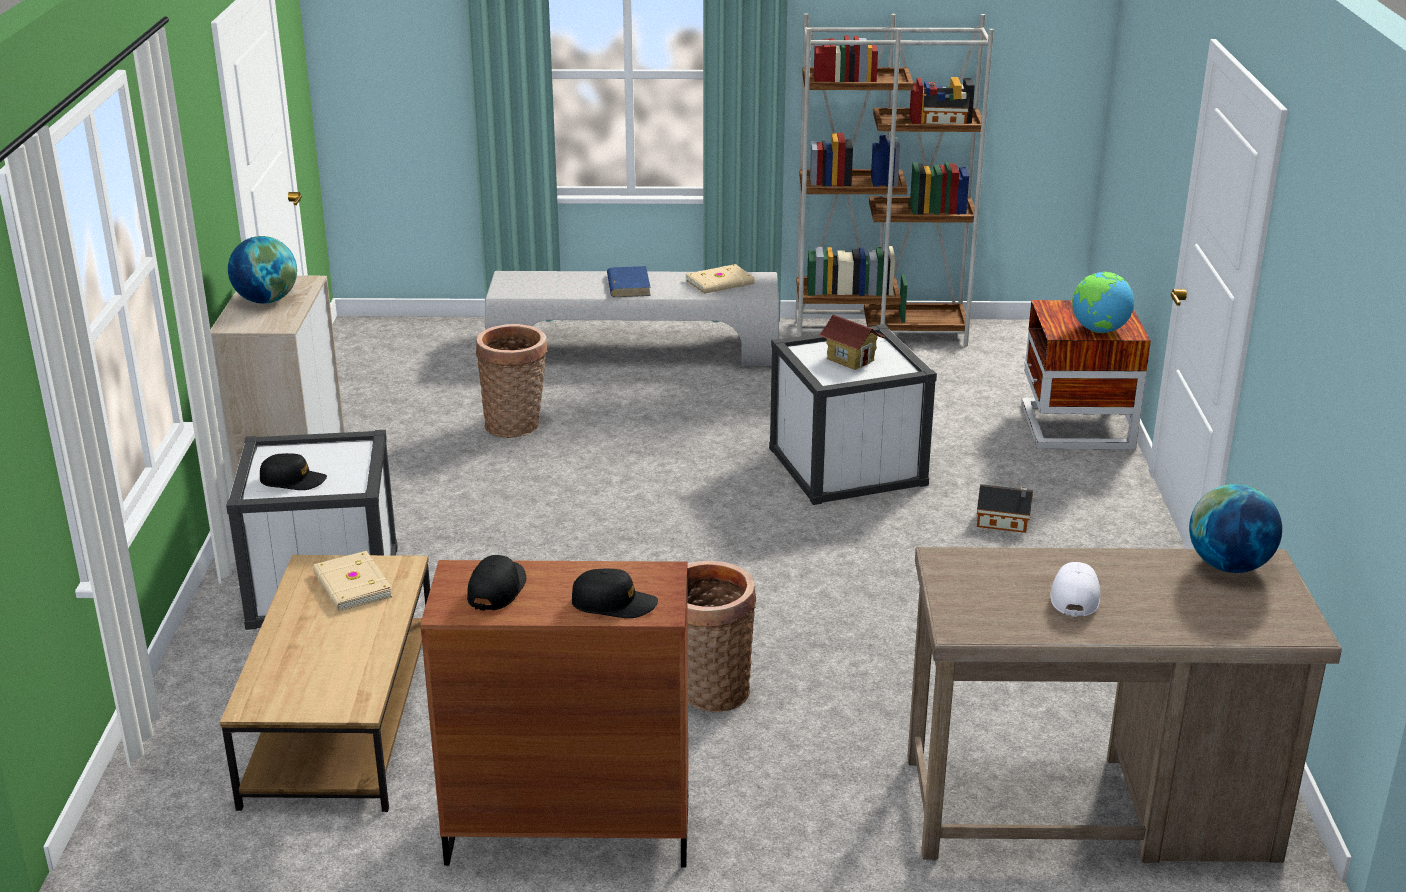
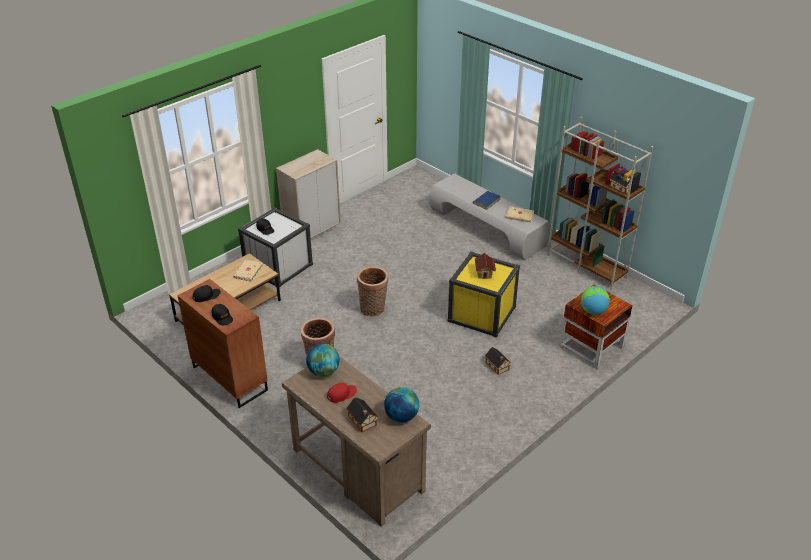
camera: 45 degrees right, 10 degrees up
(266, 300) = (307, 162): globe -> globe (323, 371)
(516, 425) = (405, 238): basket -> basket (373, 309)
(847, 466) = (482, 314): white storage box -> yellow storage box
(1074, 596) = (341, 394): white cap -> red cap
(1192, 610) = (362, 421): none -> toy house

